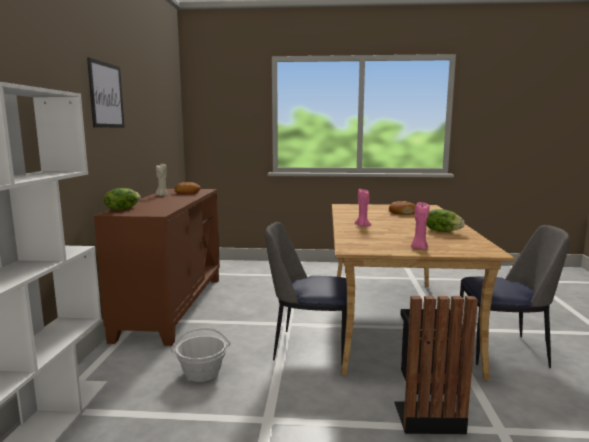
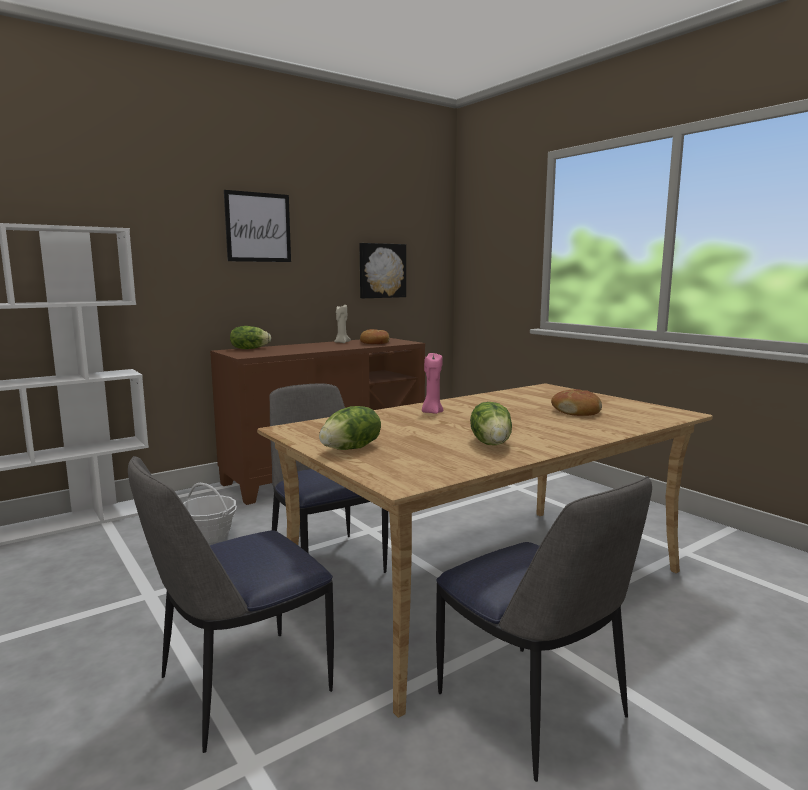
camera: 50 degrees right, 0 degrees up
(159, 134) = (381, 270): none -> picture
(419, 248) = (352, 449): pink candle -> lettuce
(426, 414) = (240, 687): black trash can -> chair

